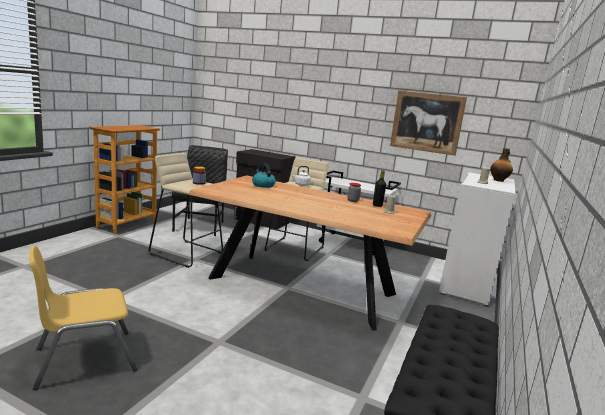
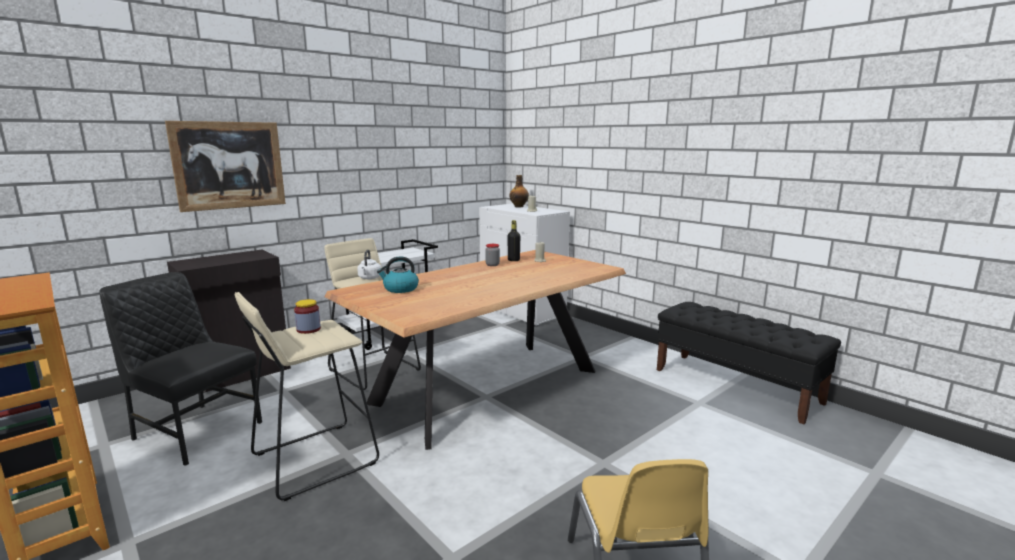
camera: 65 degrees left, 0 degrees up
(426, 122) = (424, 163): picture -> picture (229, 165)

